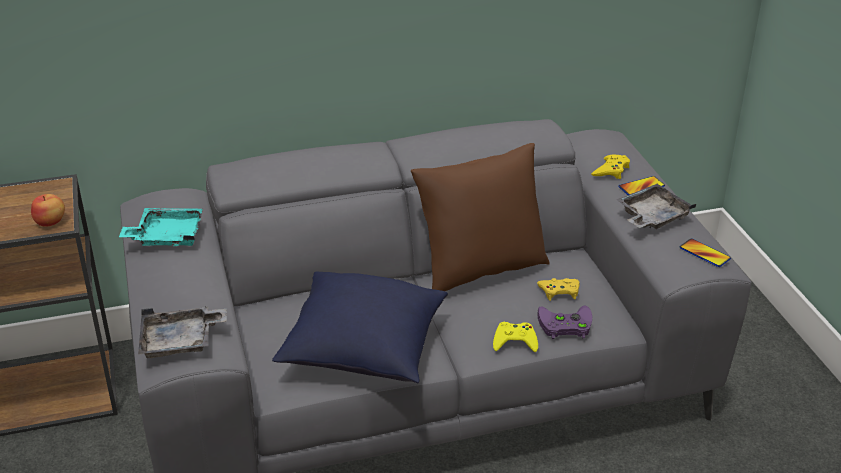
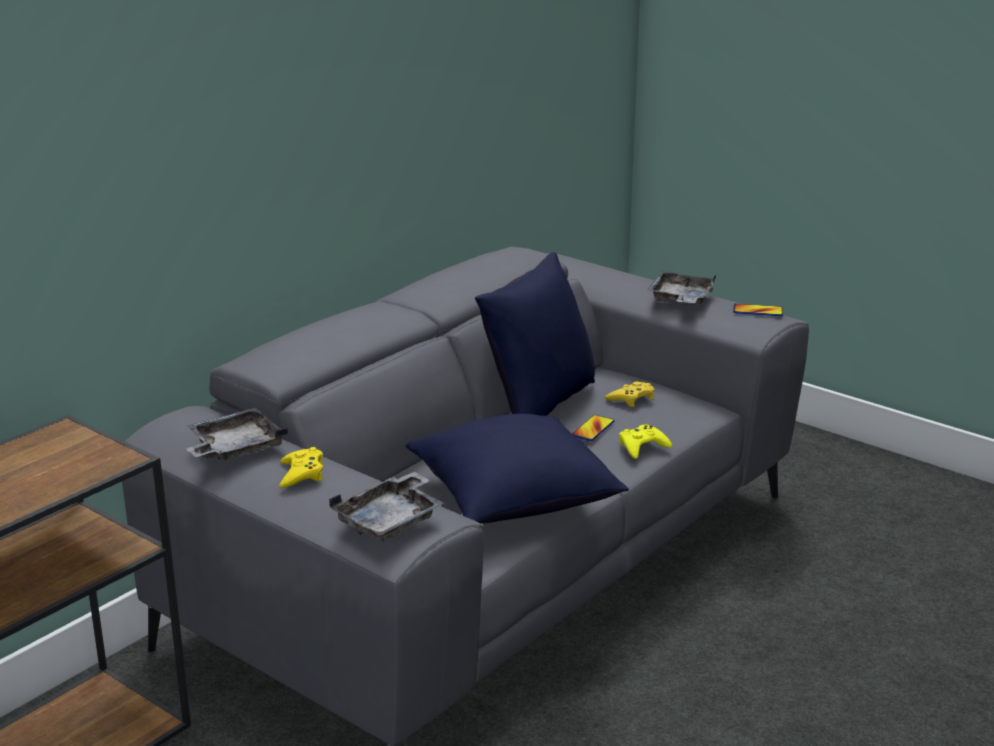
camera: 35 degrees left, 10 degrees down
(51, 222) = (110, 460): apple -> none
(167, 236) = (234, 448): turquoise tray -> grey tray
(480, 270) = (538, 407): brown pillow -> blue pillow
(563, 325) = (668, 421): purple game controller -> none
(611, 170) = (599, 278): yellow game controller -> yellow game controller (301, 474)
(641, 187) = (641, 282): phone -> phone (593, 429)

